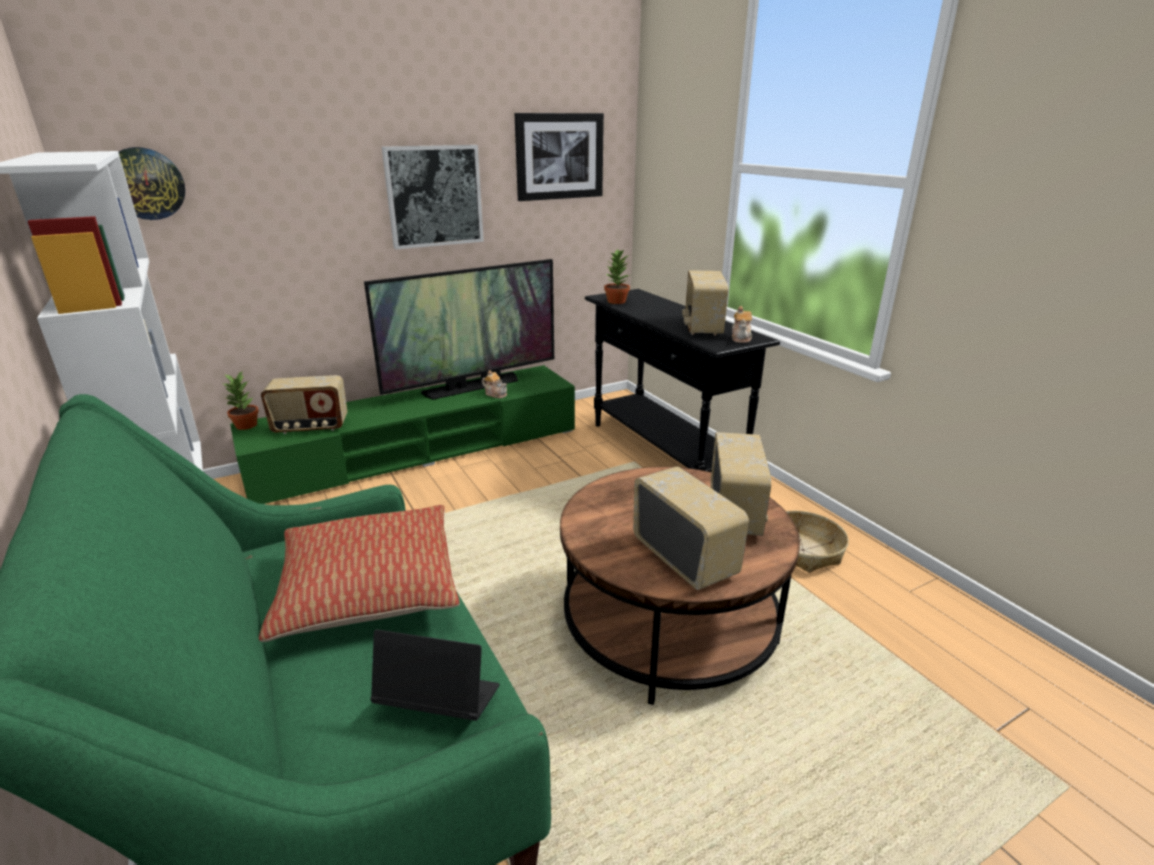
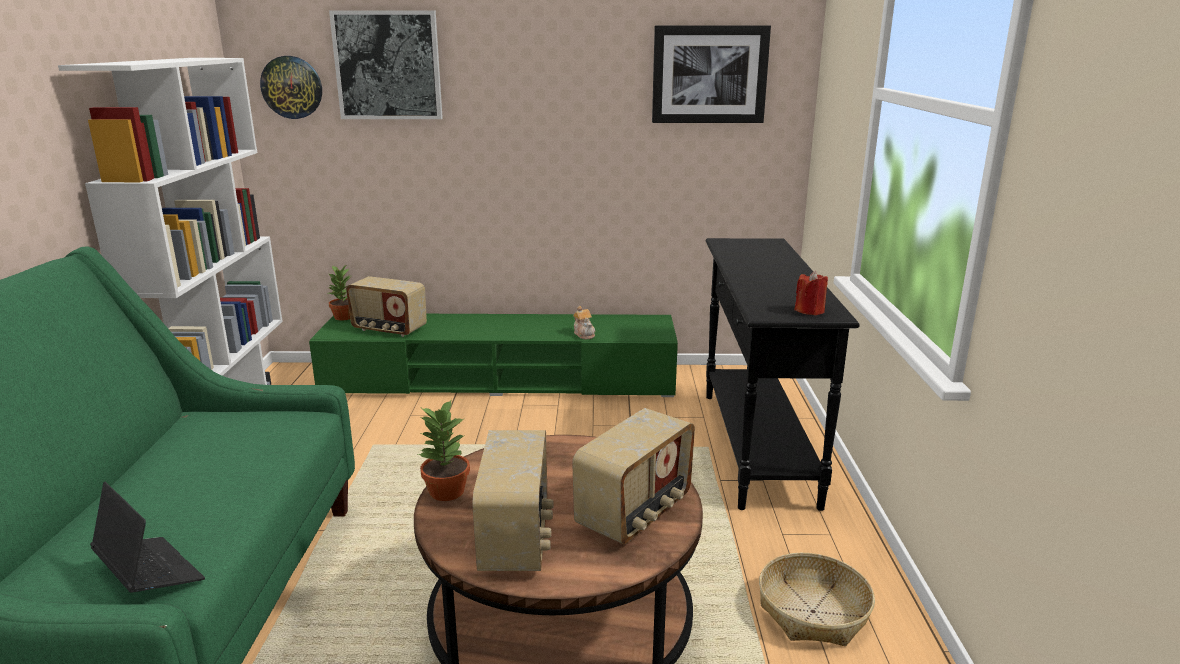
camera: 30 degrees right, 5 degrees down
(369, 589) = (222, 467): pillow -> none
(434, 196) = (554, 112): picture -> picture (388, 65)
(472, 387) = (570, 322): television -> none
(616, 301) = (730, 248): potted plant -> potted plant (445, 492)
(701, 327) = (782, 291): radio -> none
(741, 338) = (810, 311): teapot -> red candle

